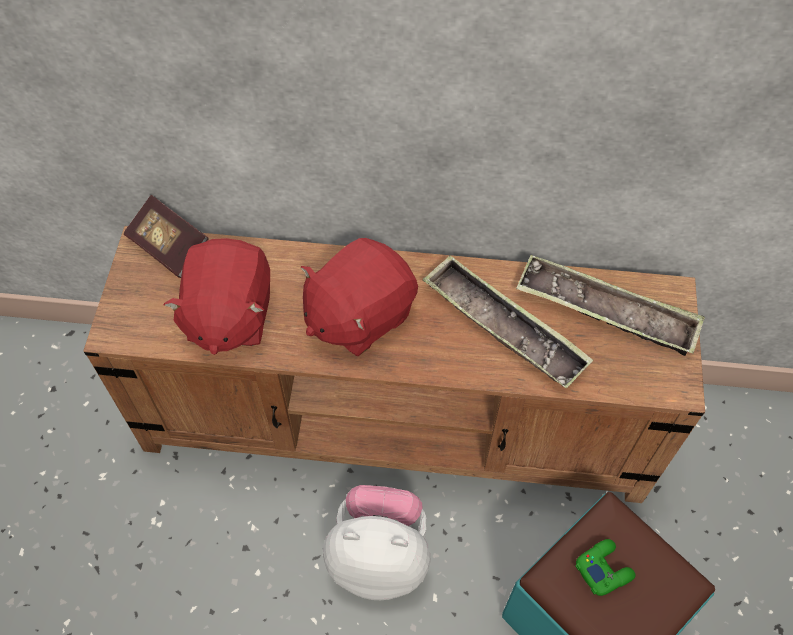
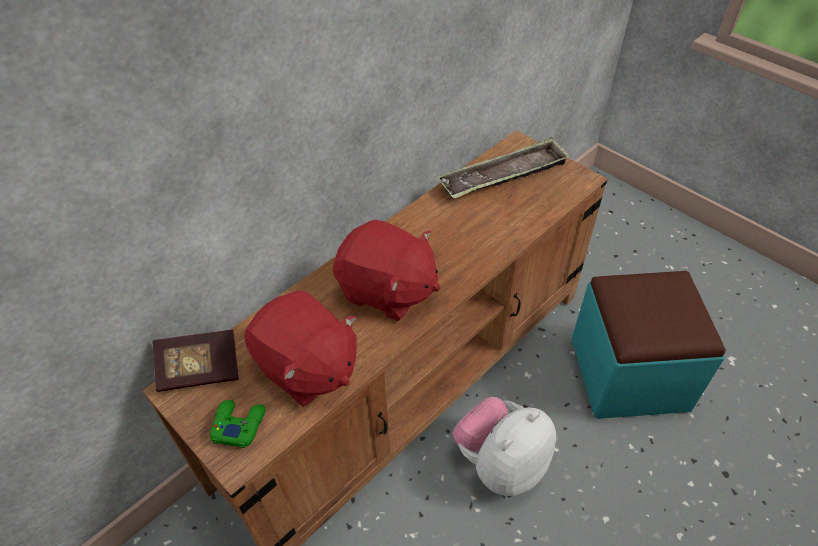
camera: 50 degrees left, 10 degrees down
(358, 315) = (387, 291): red plush toy -> red plush toy turned 60 degrees counterclockwise
(503, 326) = (469, 225): tray -> none
(603, 569) = (644, 310): green game controller -> green game controller (238, 425)

